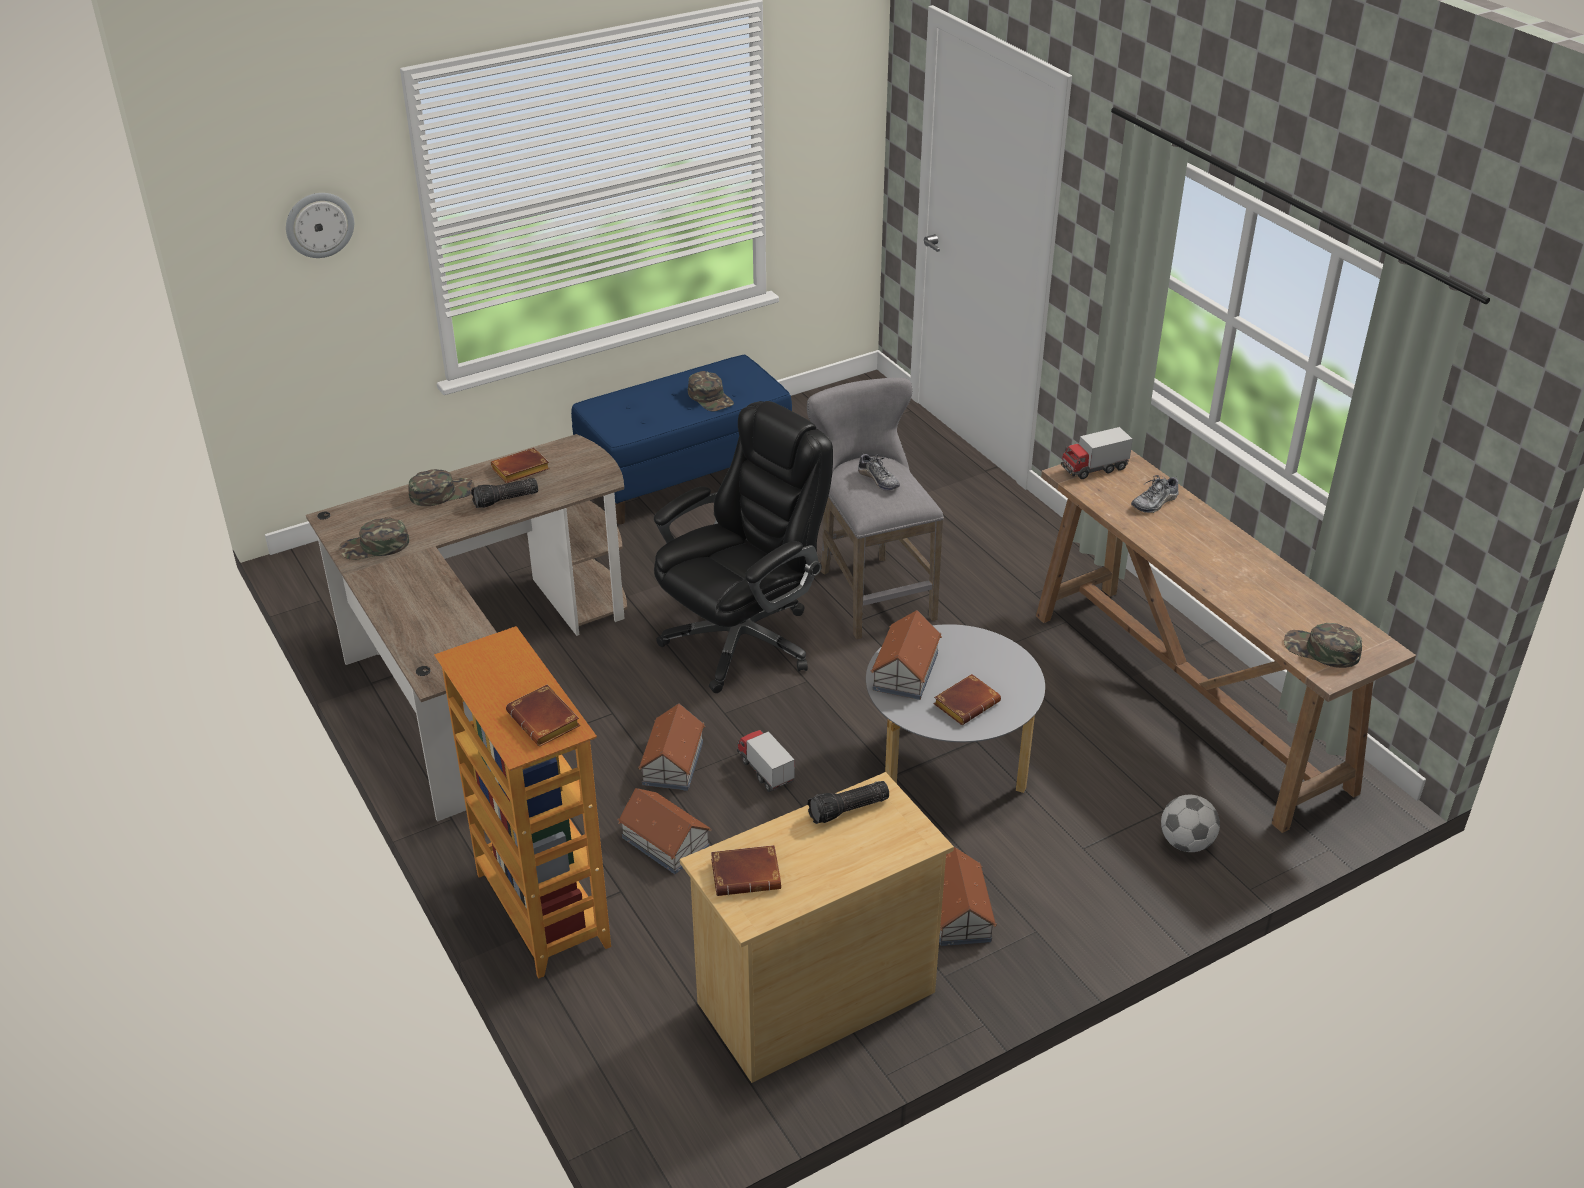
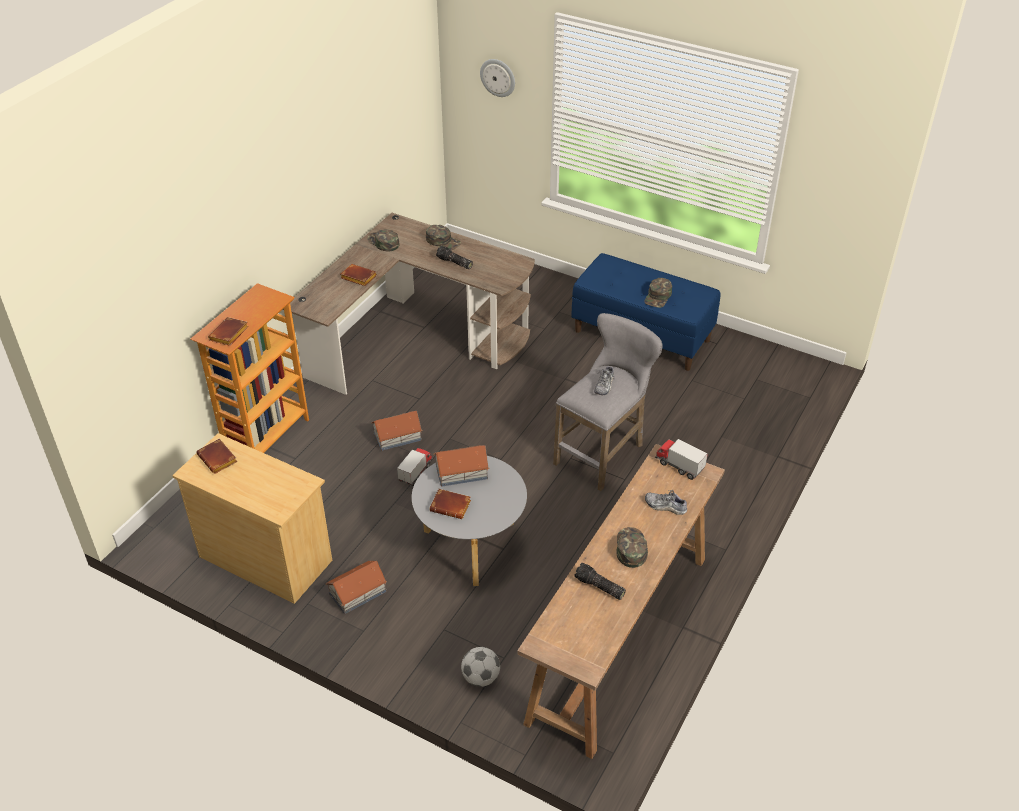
camera: 60 degrees right, 5 degrees up
(520, 471) = (483, 256): brown book -> brown book (357, 278)
(665, 843) = (338, 459): toy house -> none
(743, 640) = (515, 420): black office chair -> none
(848, 810) = (285, 477): flashlight -> flashlight (599, 587)
(1321, 650) = (562, 634): green cap -> green cap (630, 548)

